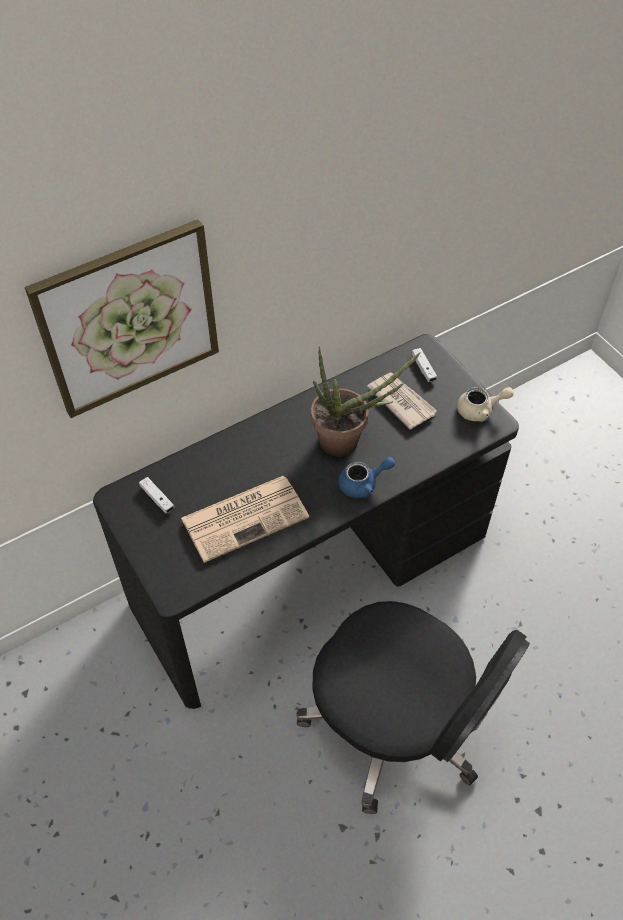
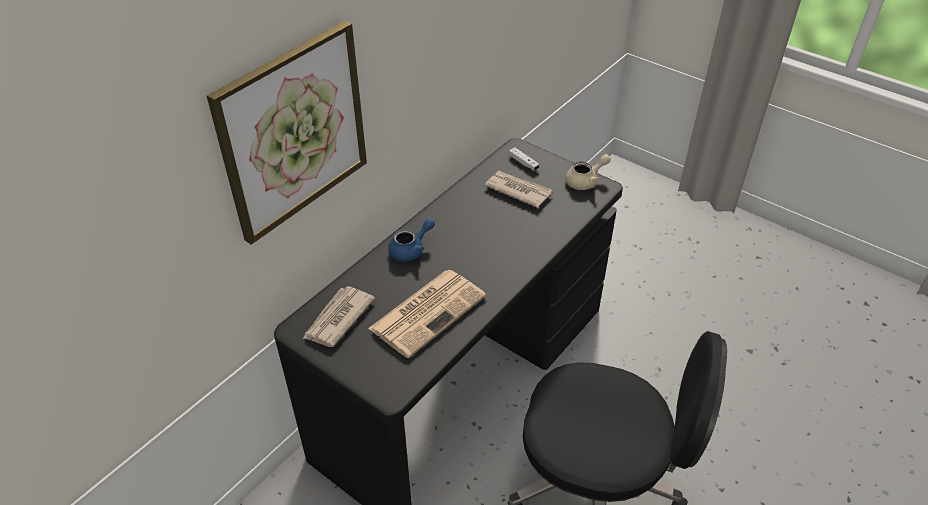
camera: 20 degrees left, 10 degrees down
(157, 498) = (337, 319): white game controller -> newspaper
(347, 442) = (489, 231): potted plant -> none
(363, 484) = (518, 258): blue teapot -> blue teapot (411, 250)

